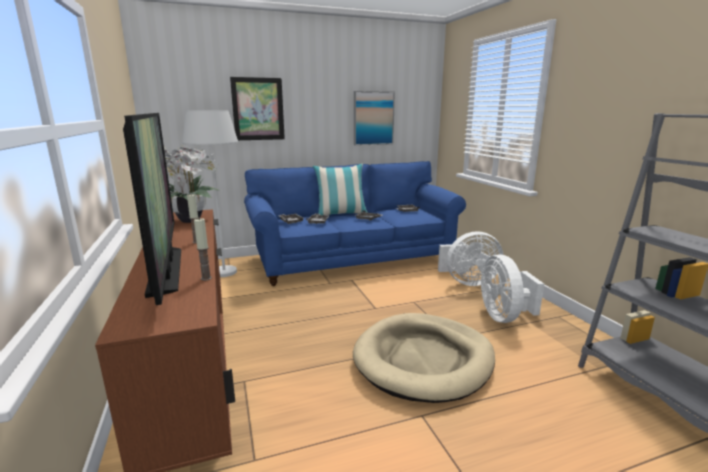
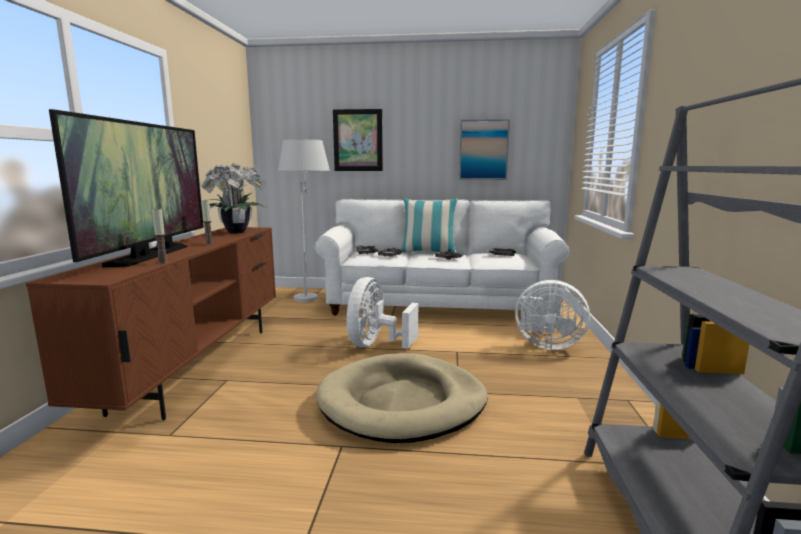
camera: 25 degrees right, 5 degrees down
(353, 259) = (438, 305): blue sofa -> white sofa
(504, 316) = (549, 385): white fan -> white fan (376, 344)

